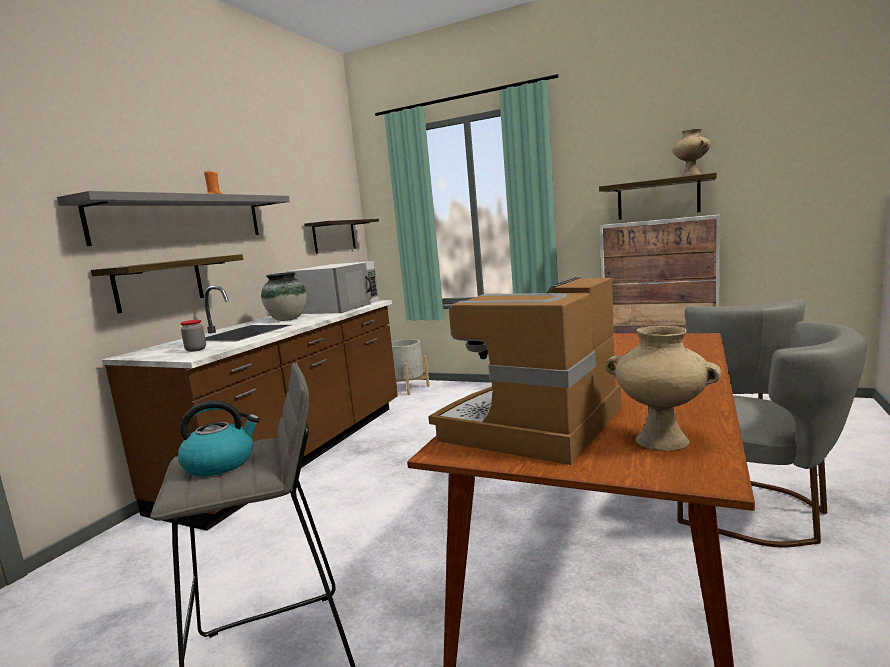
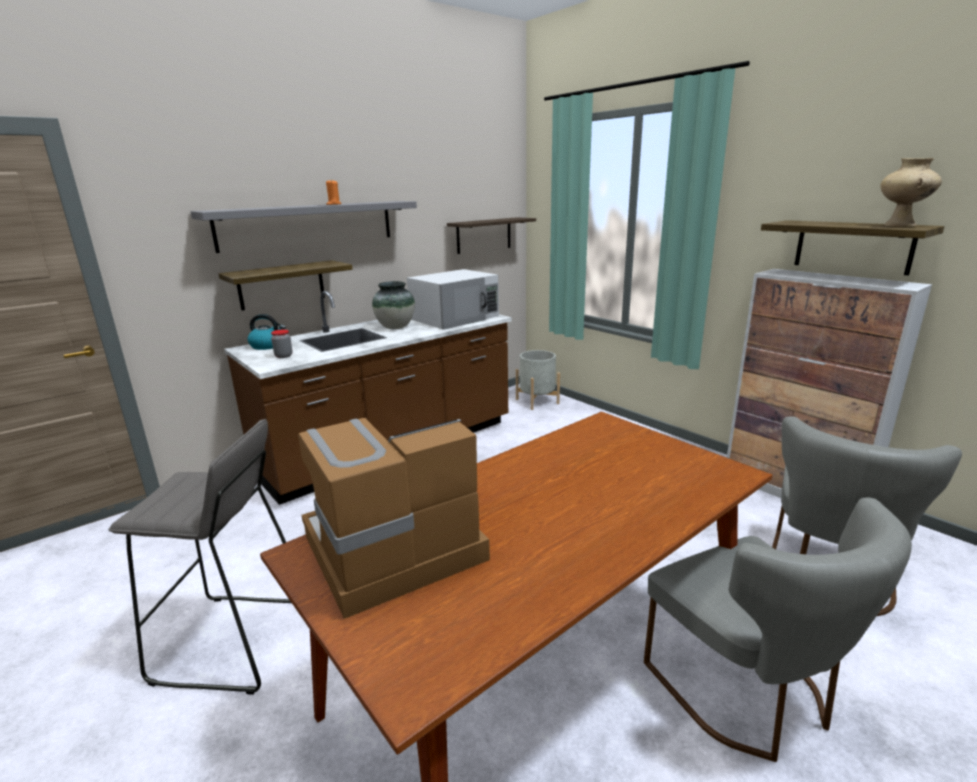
camera: 25 degrees right, 10 degrees up
(221, 463) = (185, 493): kettle -> kettle (268, 346)
(663, 440) = (451, 625): beige vase -> none

